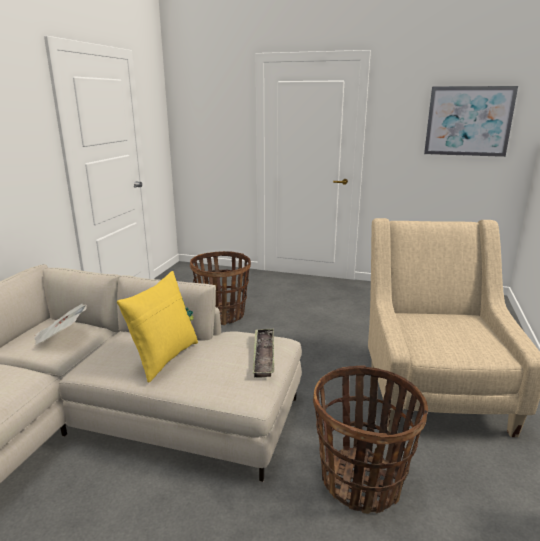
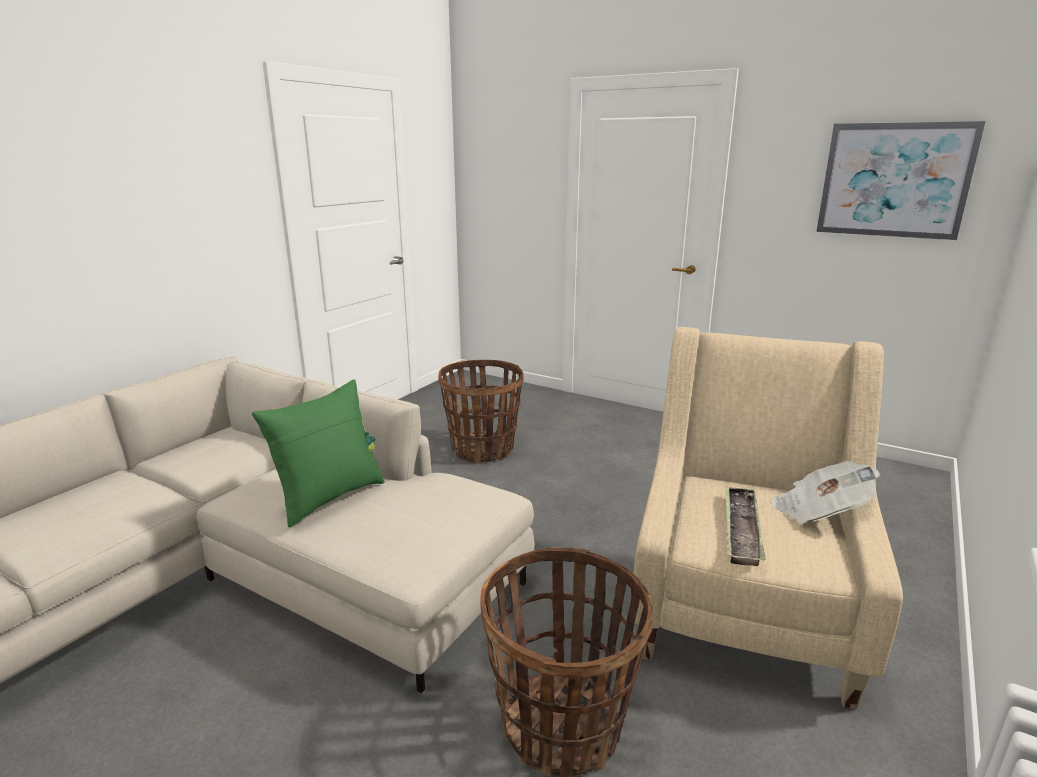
camera: 15 degrees right, 0 degrees up
(61, 337) = (225, 453): newspaper -> newspaper (818, 512)
(165, 359) = (329, 498): yellow pillow -> green pillow
(263, 355) = (460, 512): tray -> tray (741, 529)

